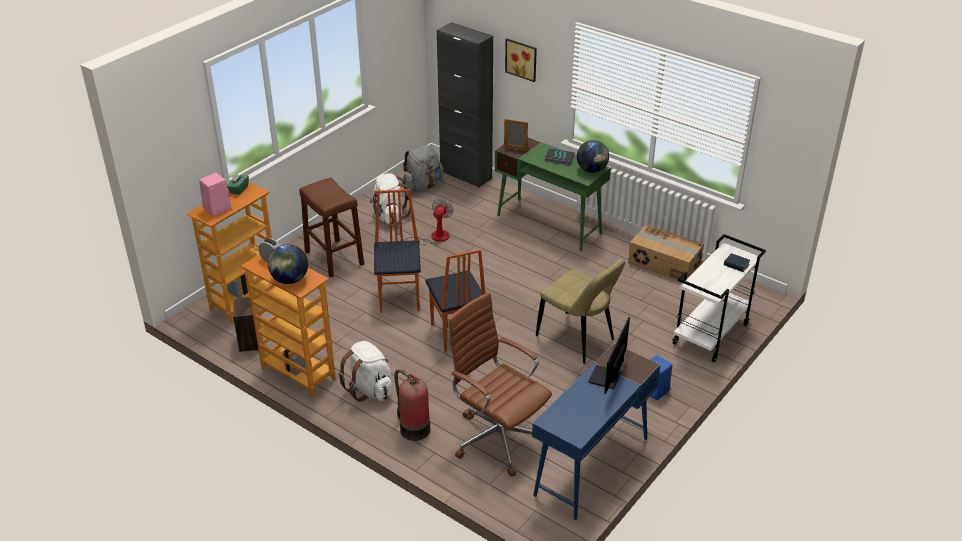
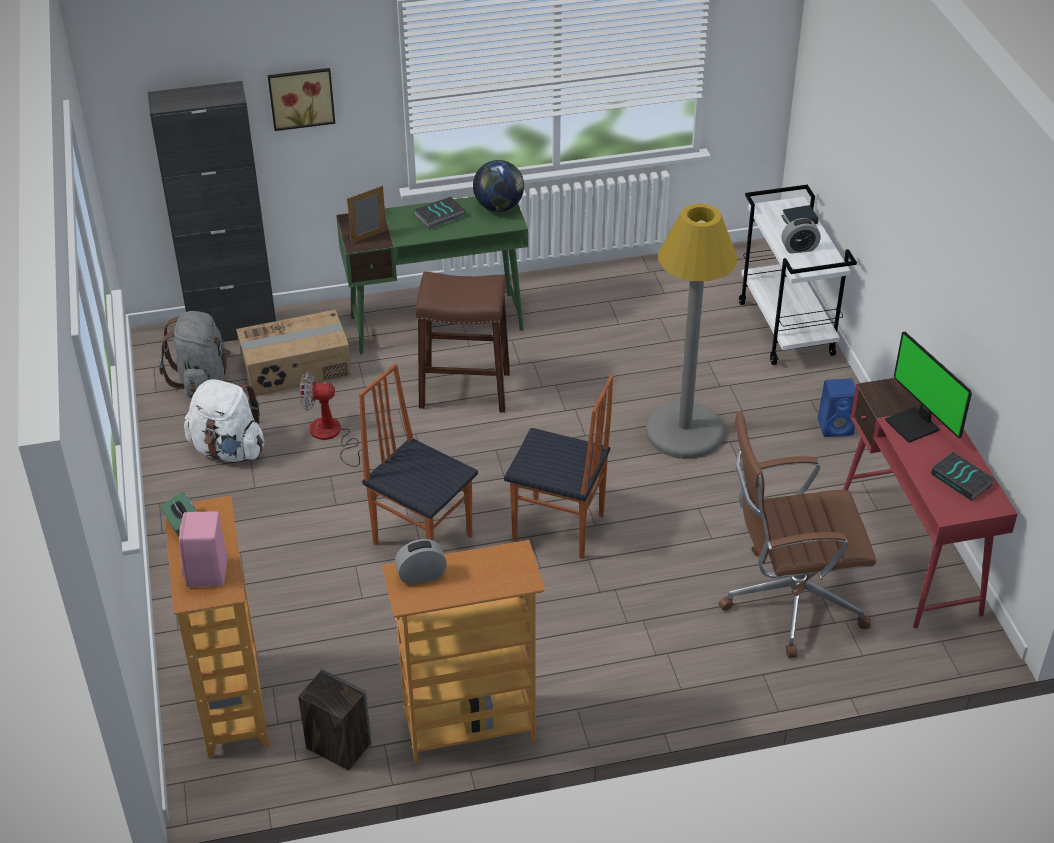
camera: 50 degrees left, 5 degrees up
(289, 280) = (489, 580): globe -> none
(334, 258) = (252, 556): brown stool -> brown stool (464, 390)
(370, 389) = (579, 671): white backpack -> none
(413, 428) = (698, 670): fire extinguisher -> none
(433, 237) = (331, 436): fan -> fan turned 60 degrees counterclockwise
(578, 339) = (684, 432): beige chair -> grey floor lamp
(583, 415) = (962, 479): none -> book
(591, 466) = (910, 552): blue desk -> red desk
(664, 264) = (626, 284): cardboard box -> cardboard box (296, 369)
(711, 276) = (799, 248): none -> alarm clock

